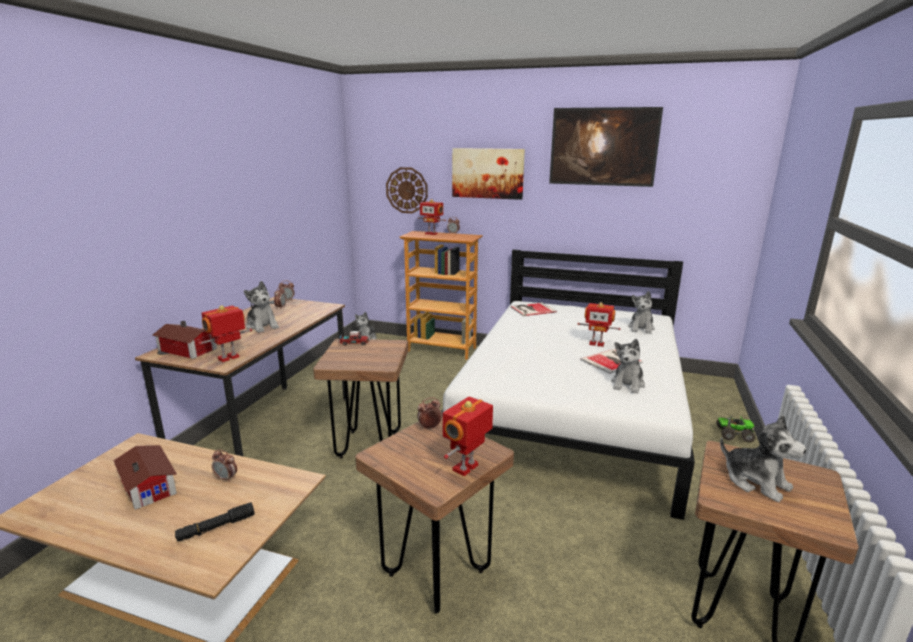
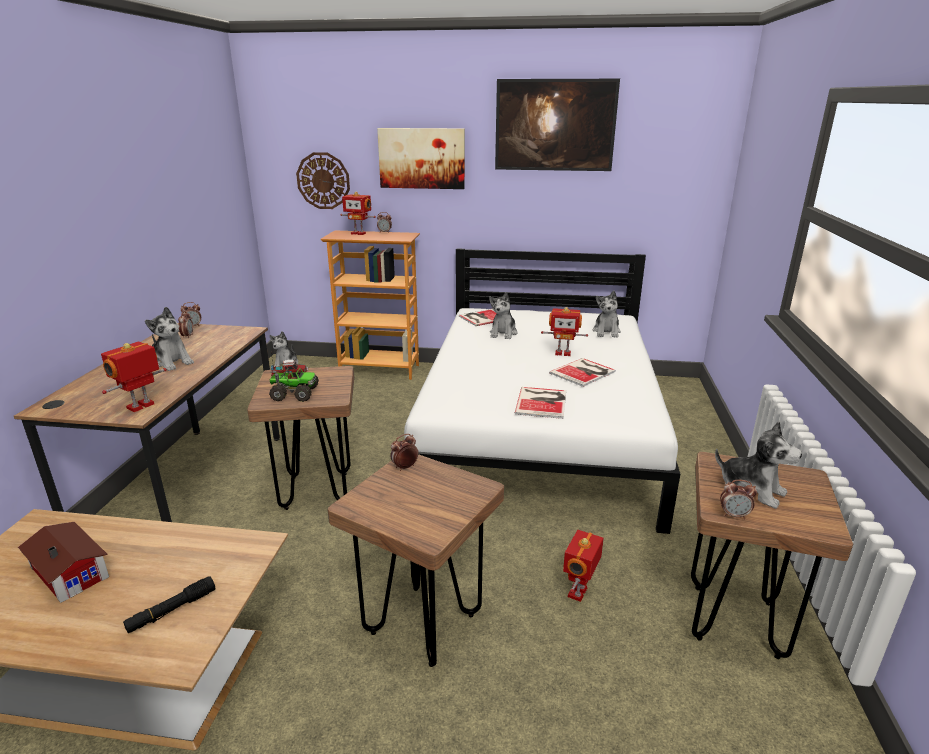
camera: 10 degrees left, 5 degrees up
(187, 350) = (82, 400): toy house -> none
(226, 478) = (167, 551): alarm clock -> alarm clock (734, 515)
(467, 468) = (457, 509): toy robot -> toy robot (579, 593)
(569, 384) = (542, 402): none -> book
(627, 384) = (604, 397): plush toy -> plush toy (503, 333)
(733, 434) = (706, 438): toy truck -> toy truck (294, 393)

